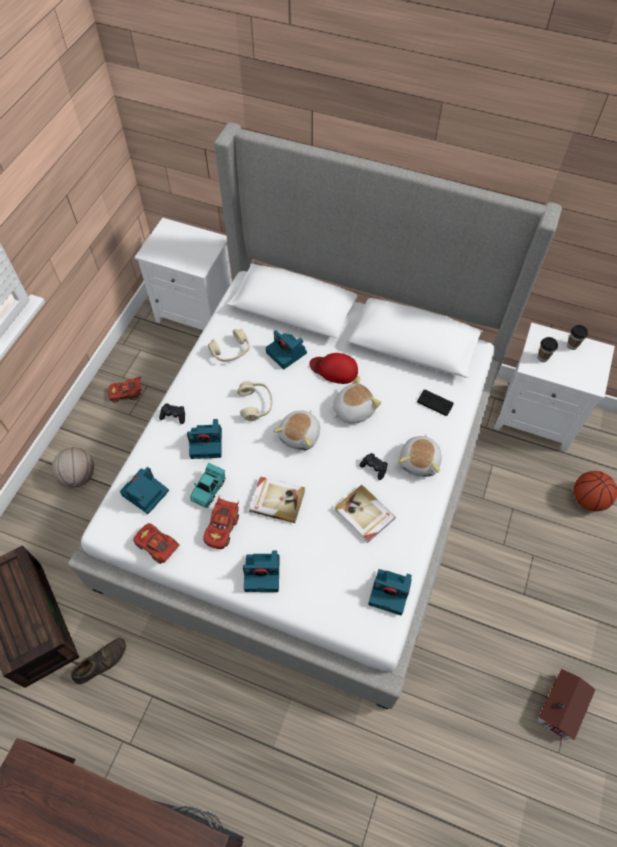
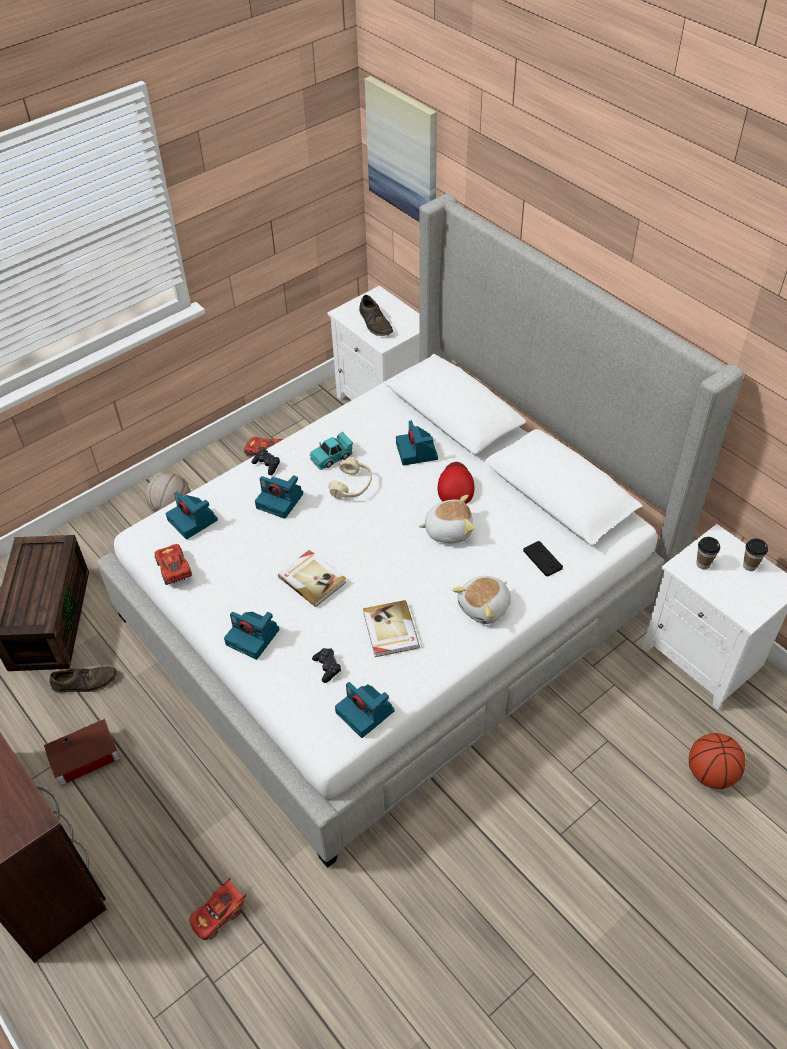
camera: 30 degrees right, 10 degrees down
(145, 494) = (193, 520): camera -> camera turned 105 degrees counterclockwise
(167, 94) = (403, 152): none -> picture
(181, 252) = (375, 323): none -> brown shoe
(208, 489) = (253, 541): turquoise toy car -> turquoise toy car (331, 457)
(222, 527) = (243, 580): red toy car -> red toy car (219, 914)
(231, 351) = (362, 429): beige headphones -> none
(300, 435) = (377, 531): plush toy -> none
(334, 369) = (455, 485): red cap -> red cap turned 45 degrees clockwise
(374, 467) = (431, 592): black game controller -> black game controller (327, 667)
(563, 706) = (528, 972): toy house -> toy house (88, 758)

